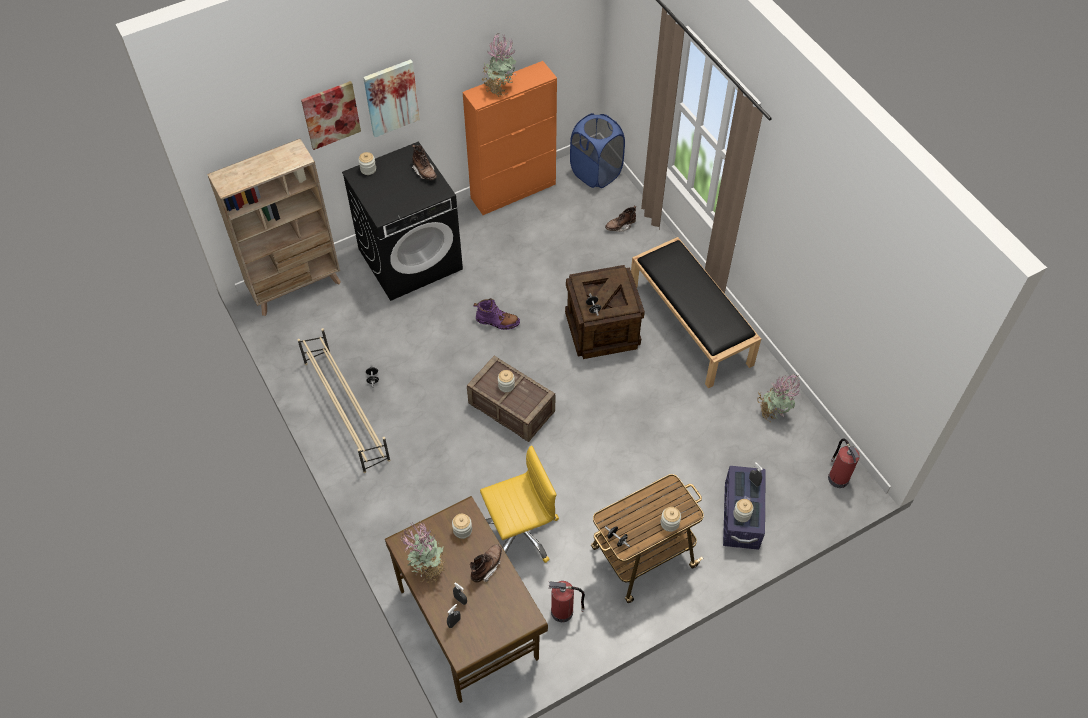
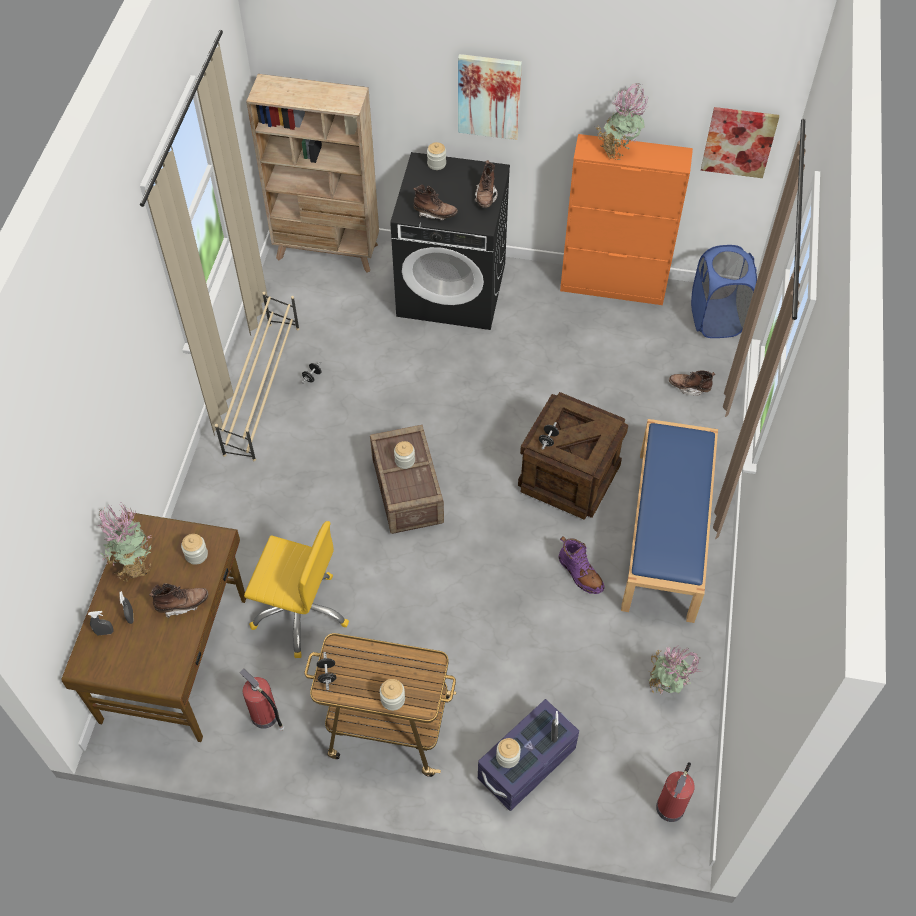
camera: 40 degrees right, 0 degrees up
(331, 114) = (413, 79): picture -> picture (739, 142)
(402, 203) = (435, 214): none -> brown boot
(497, 321) = (474, 400): purple boot -> purple boot (580, 573)
(691, 325) = (666, 534): black bench -> blue bench

